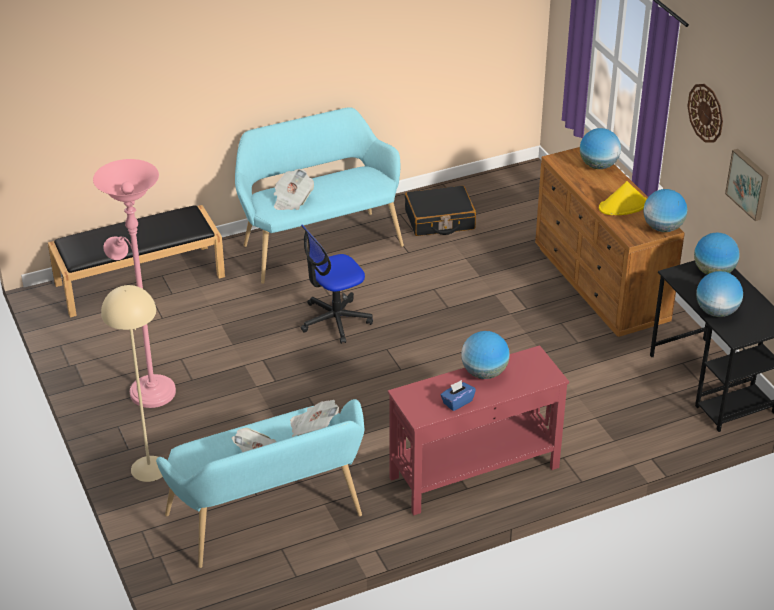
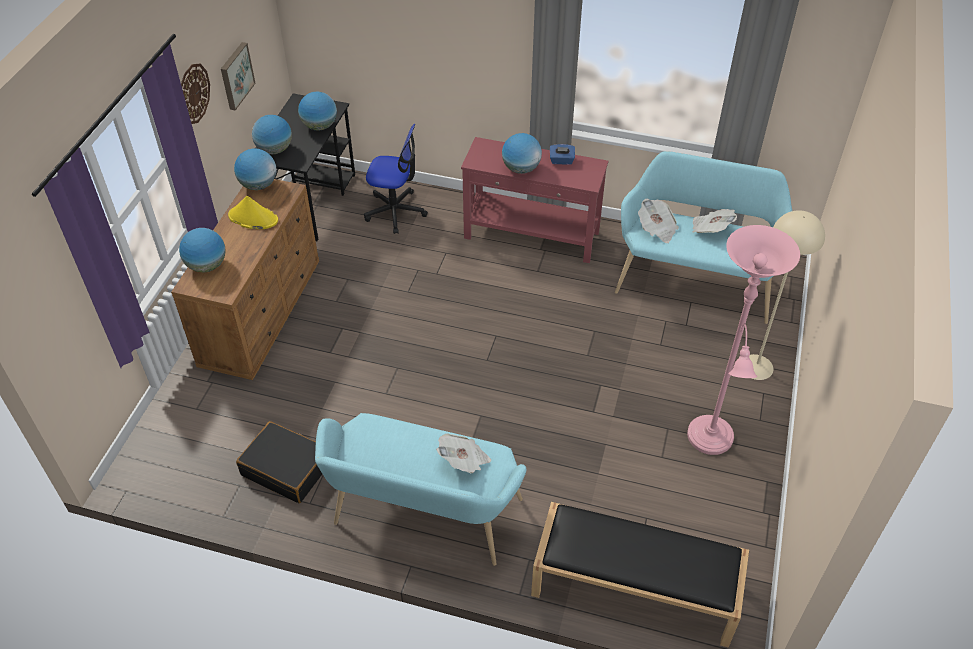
camera: 140 degrees left, 10 degrees up
(335, 320) = (498, 414): office chair -> office chair (395, 211)

